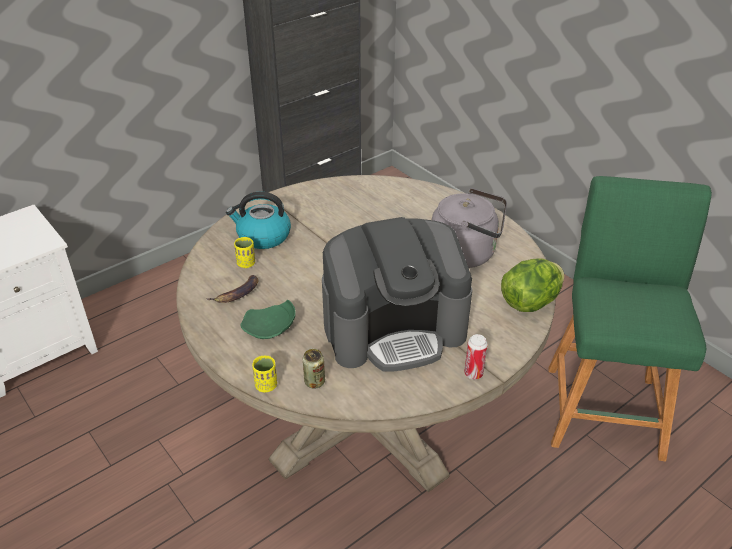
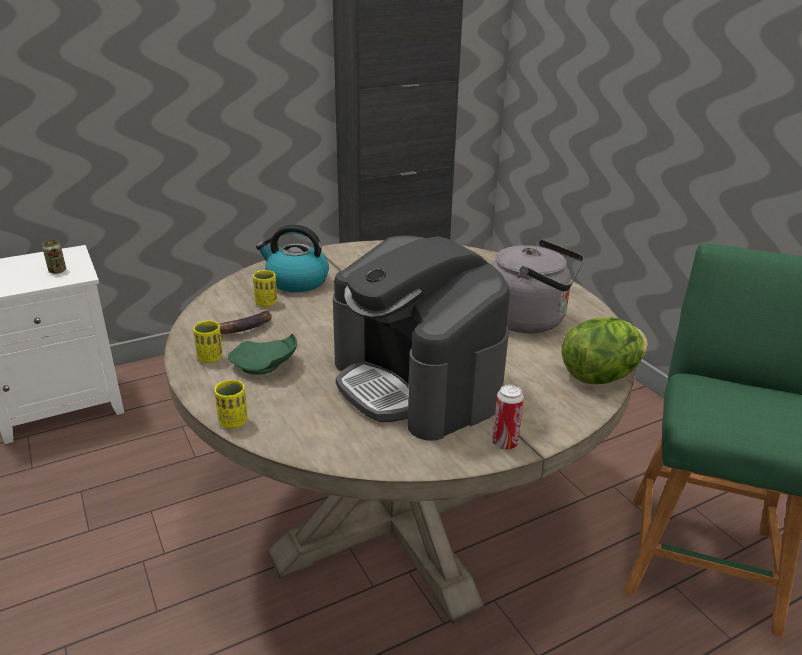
camera: 10 degrees right, 10 degrees down
(222, 327) = (210, 358): none -> yellow cup
(314, 382) = (294, 426): can -> can (57, 271)
(394, 328) = (416, 383): coffee machine -> coffee machine turned 60 degrees clockwise

